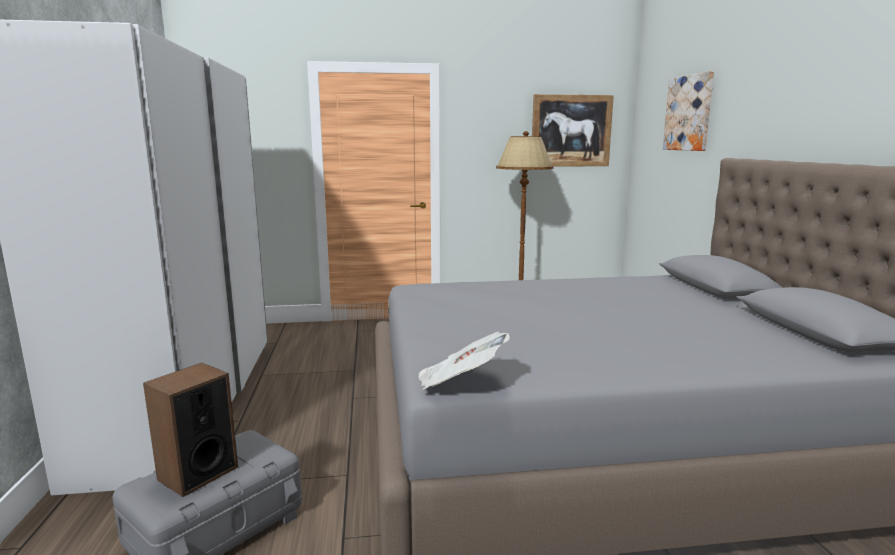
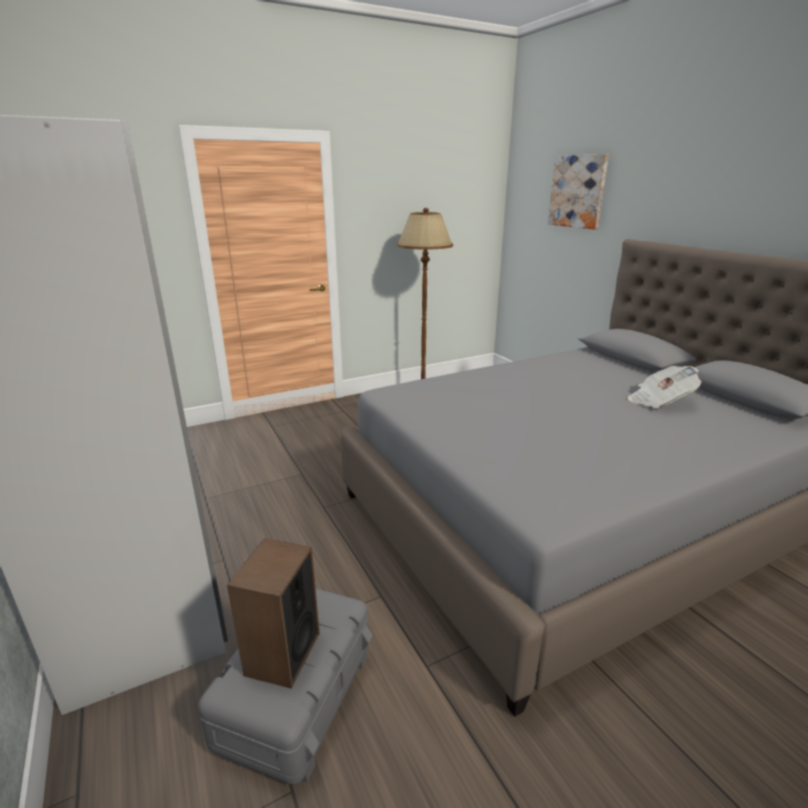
camera: 20 degrees left, 10 degrees up
(459, 383) = (562, 513): newspaper -> newspaper (659, 401)
(571, 131) = (455, 203): picture -> none

